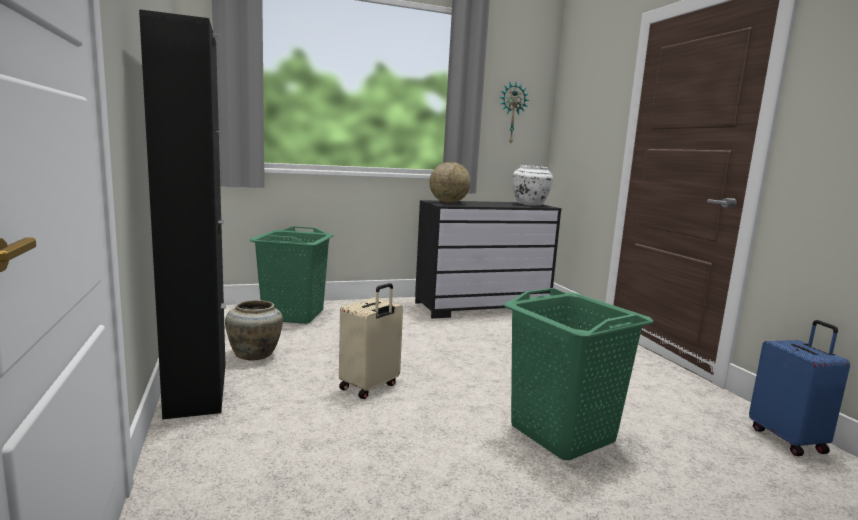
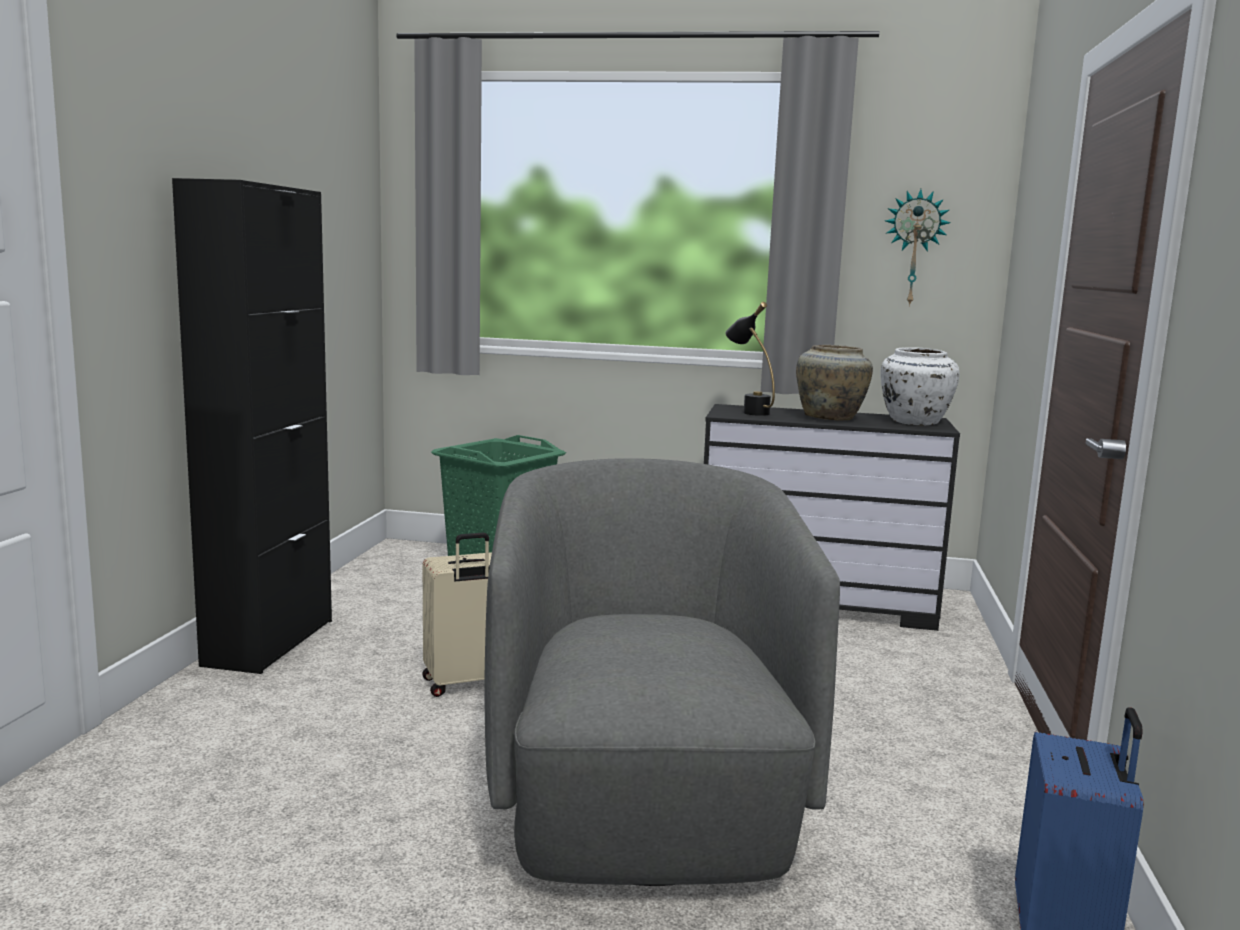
camera: 30 degrees right, 0 degrees up
(255, 355) = (382, 614): beige vase -> beige vase (831, 418)
(448, 202) = (749, 411): globe -> black table lamp
(562, 433) = (644, 809): green laundry basket -> grey armchair

